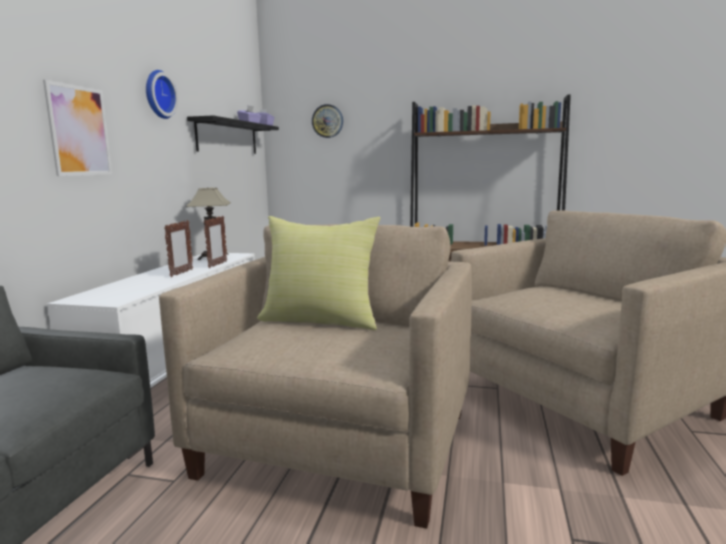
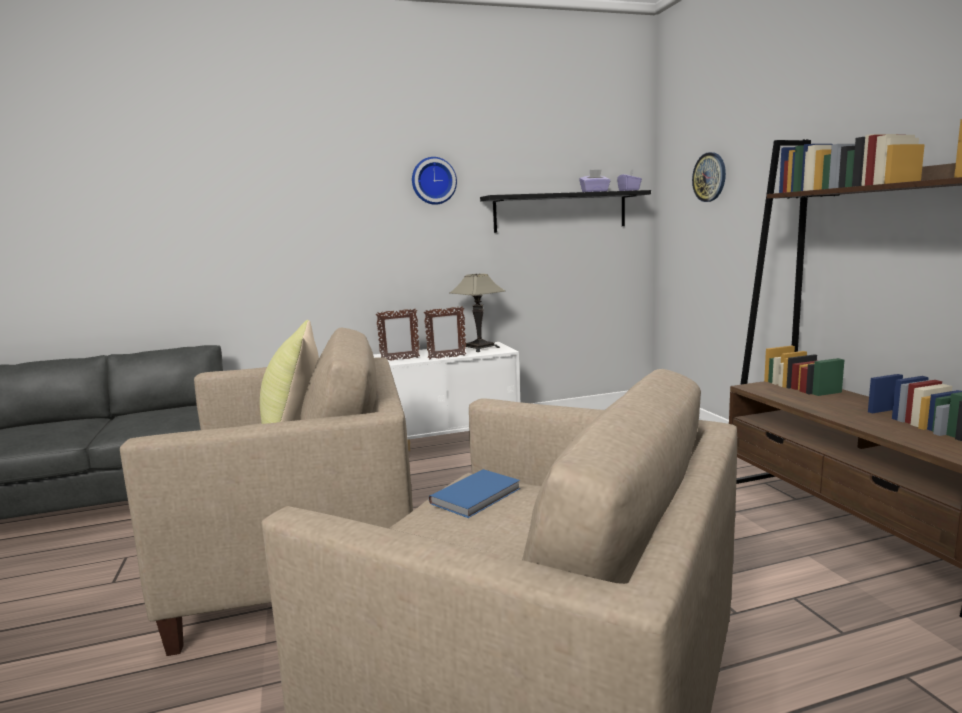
camera: 60 degrees right, 0 degrees up
(79, 131) = (325, 228): picture -> none
(528, 296) = (478, 496): none -> blue book

